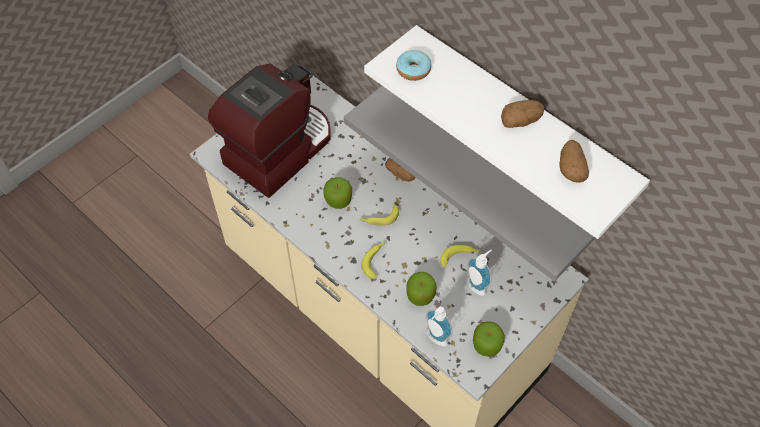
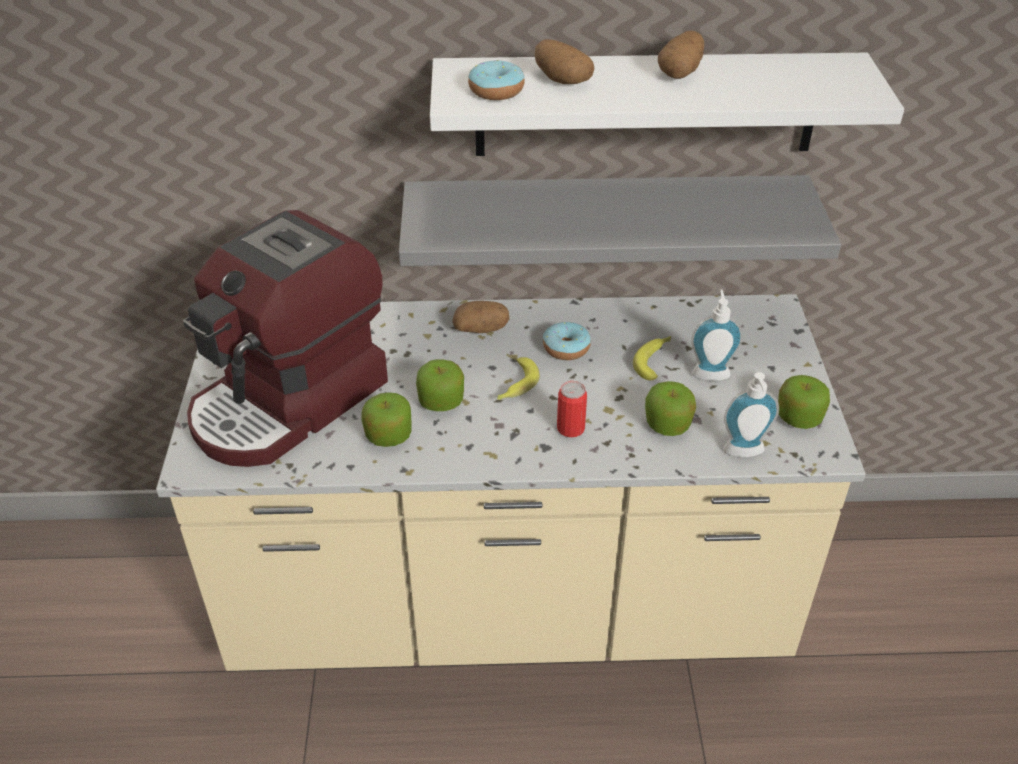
camera: 45 degrees left, 15 degrees down
(278, 150) = (290, 402): coffee machine -> coffee machine turned 135 degrees counterclockwise
(298, 200) = (388, 435): none -> apple
(375, 260) = (570, 428): banana -> can
(427, 216) = (566, 348): none -> donut
(571, 168) = (792, 80): potato -> potato (561, 80)

